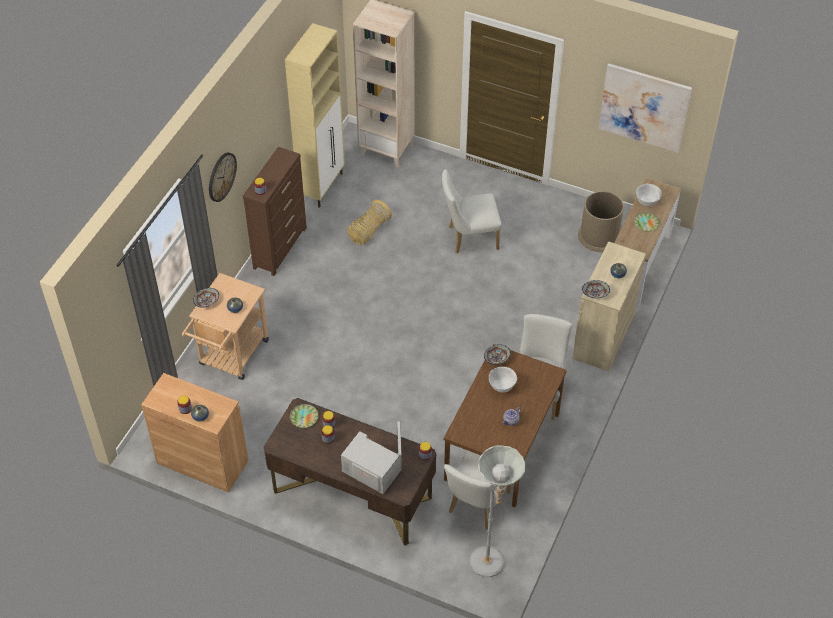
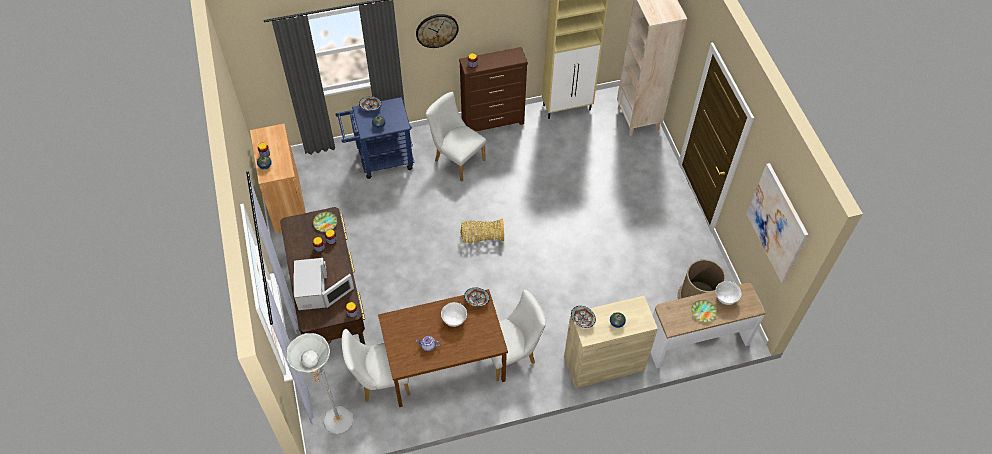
camera: 50 degrees right, 5 degrees up
(231, 357) = (380, 160): beige cart -> blue cart
(368, 231) = (555, 158): basket -> basket (482, 237)
(469, 238) = (610, 219): white chair -> white chair (456, 159)

